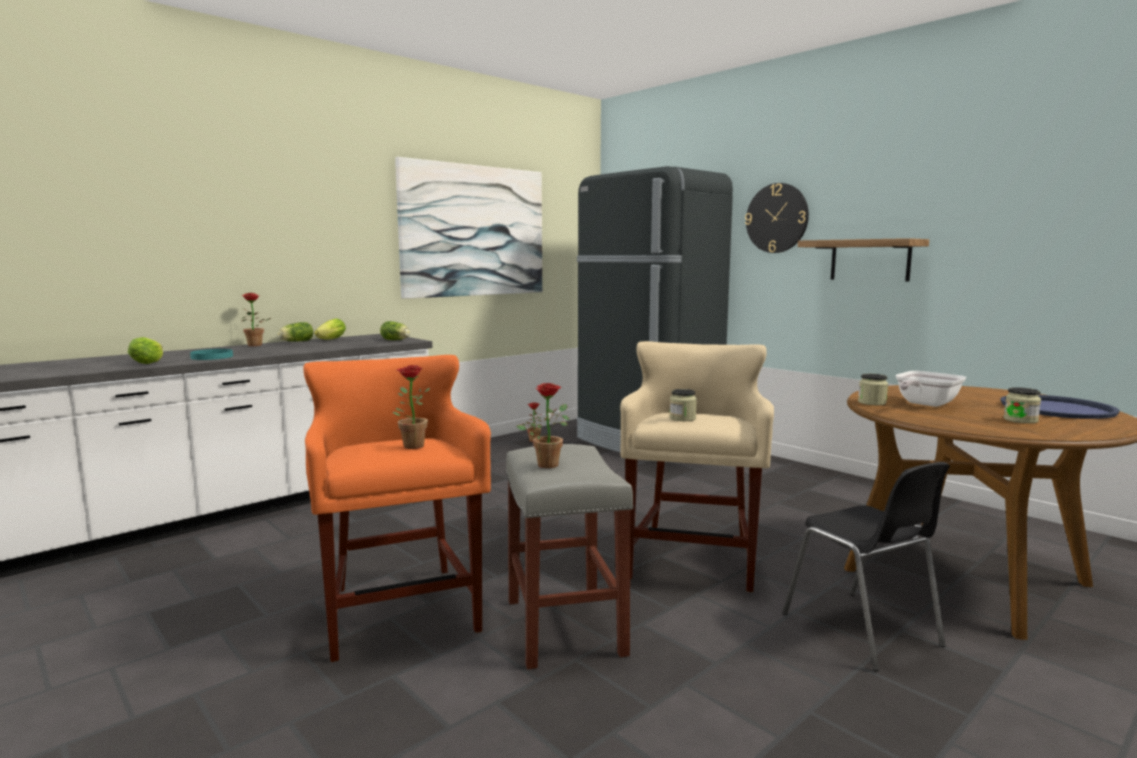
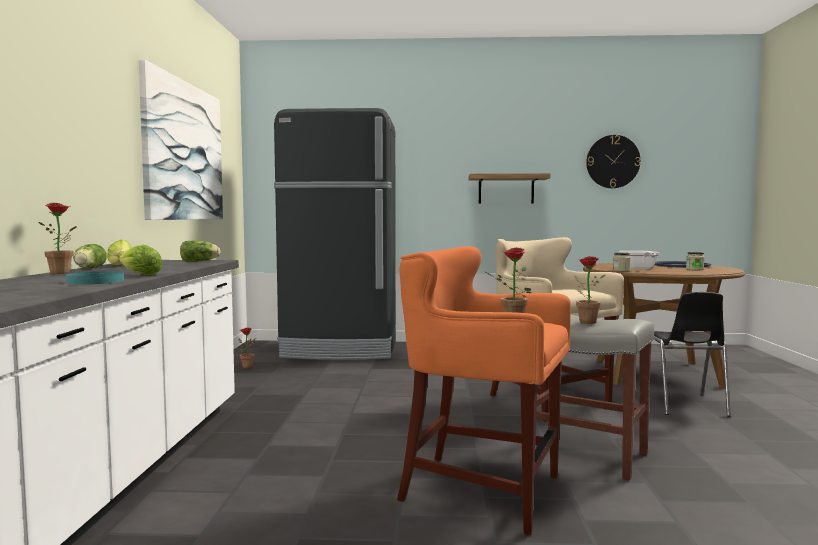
camera: 45 degrees left, 5 degrees down
(150, 362) = (45, 290): lettuce -> lettuce (138, 274)
(682, 418) = (560, 290): jar -> none
(777, 218) = (432, 158): wall clock -> wall clock (613, 161)
(862, 630) = (684, 405): black chair -> black chair turned 75 degrees clockwise

